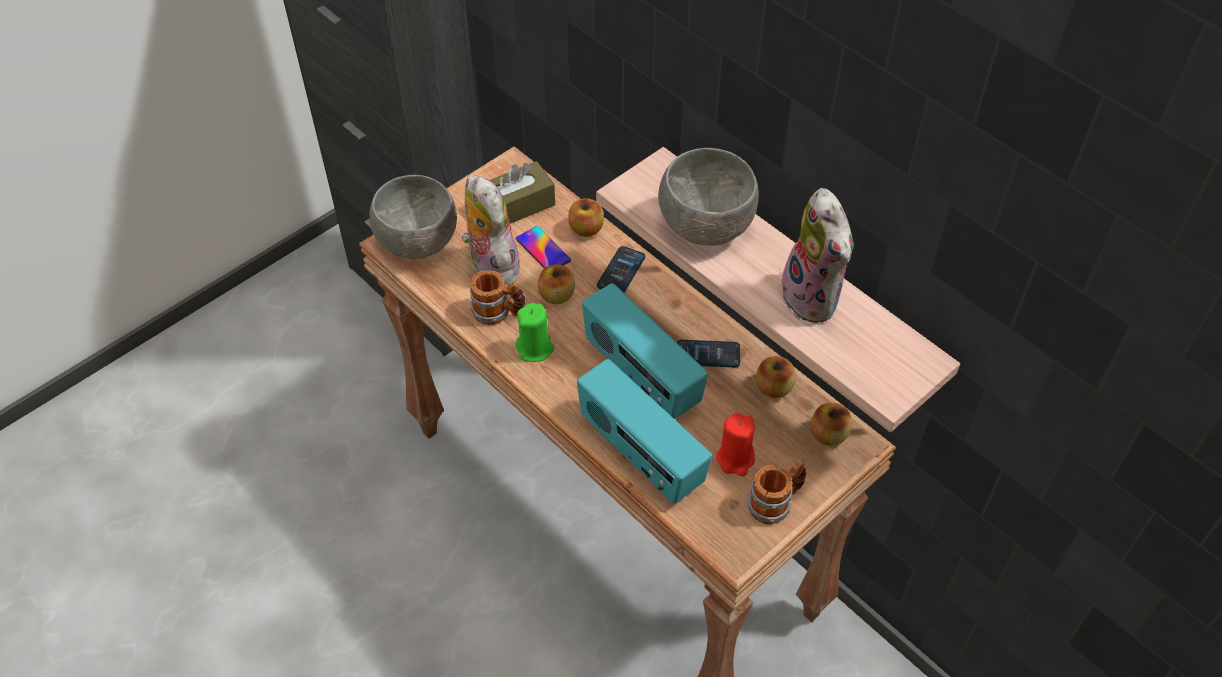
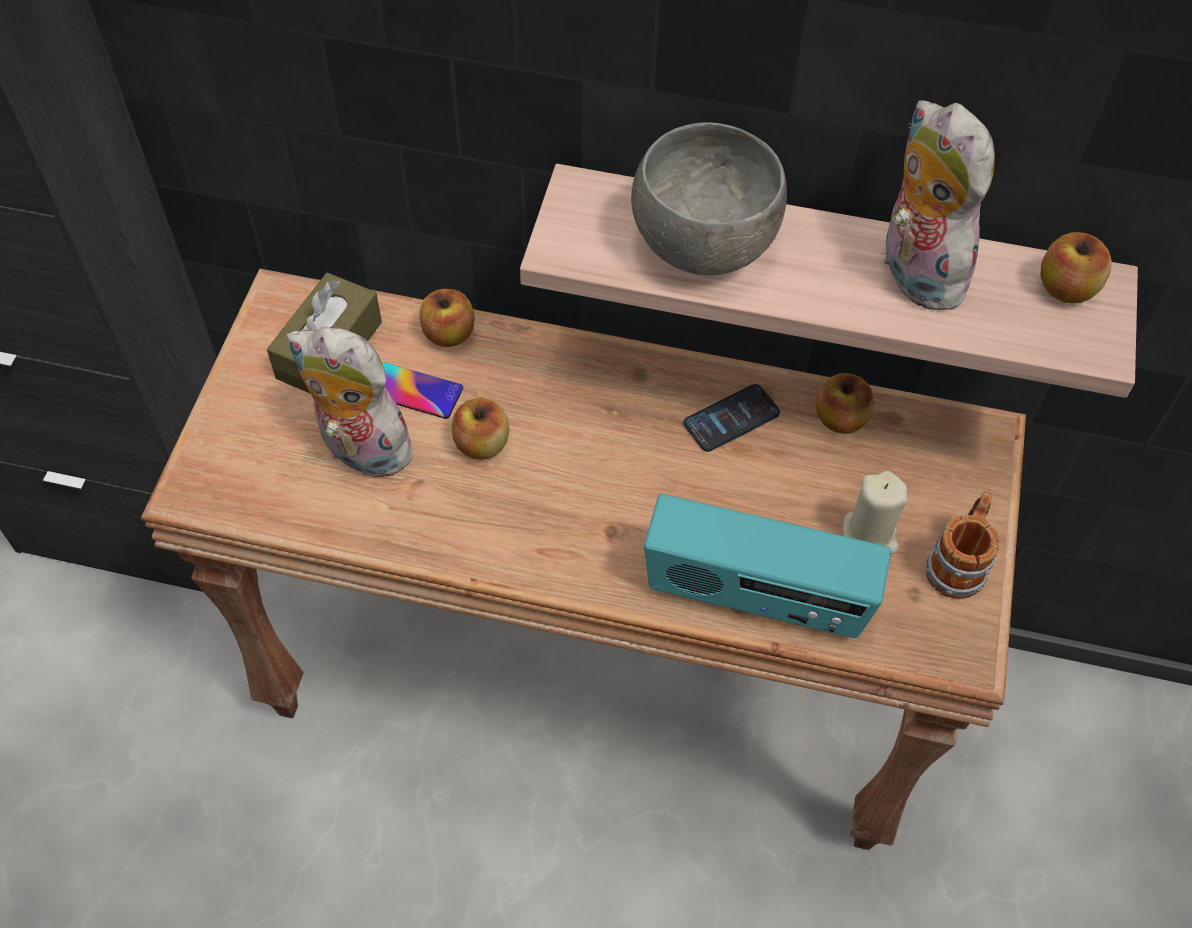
camera: 35 degrees left, 5 degrees up
(417, 243) = (230, 473): grey bowl -> none
(499, 312) = (423, 509): mug -> none
(535, 348) = (511, 532): green candle -> none
(621, 271) = (539, 368): phone -> none
(641, 375) = (673, 492): radio -> none
(735, 459) = (870, 535): red candle -> beige candle
(815, 298) = (913, 271): plush toy -> plush toy turned 150 degrees counterclockwise
(828, 435) = (946, 442): apple -> apple (1066, 288)

